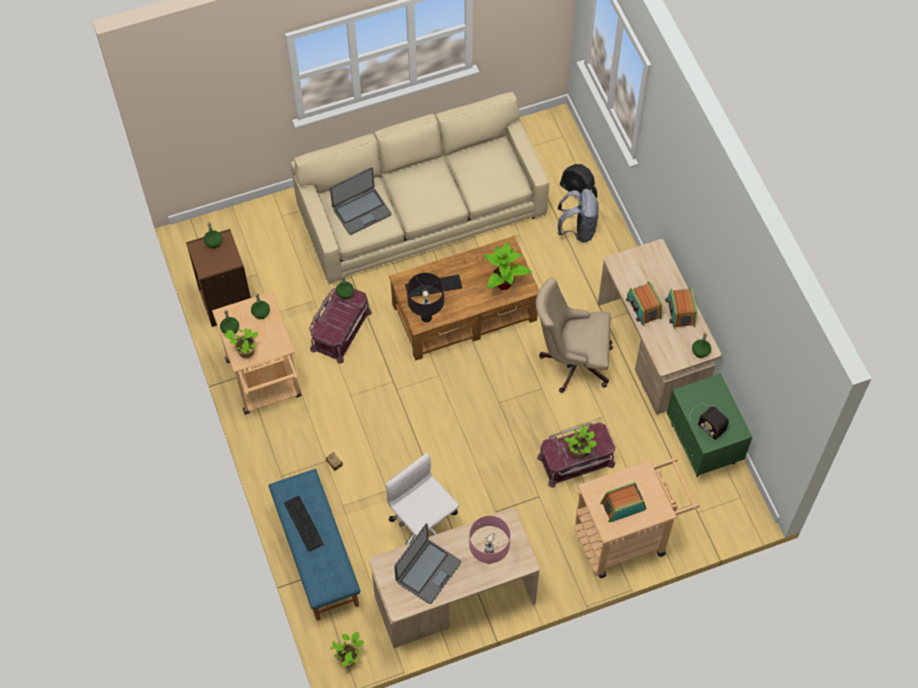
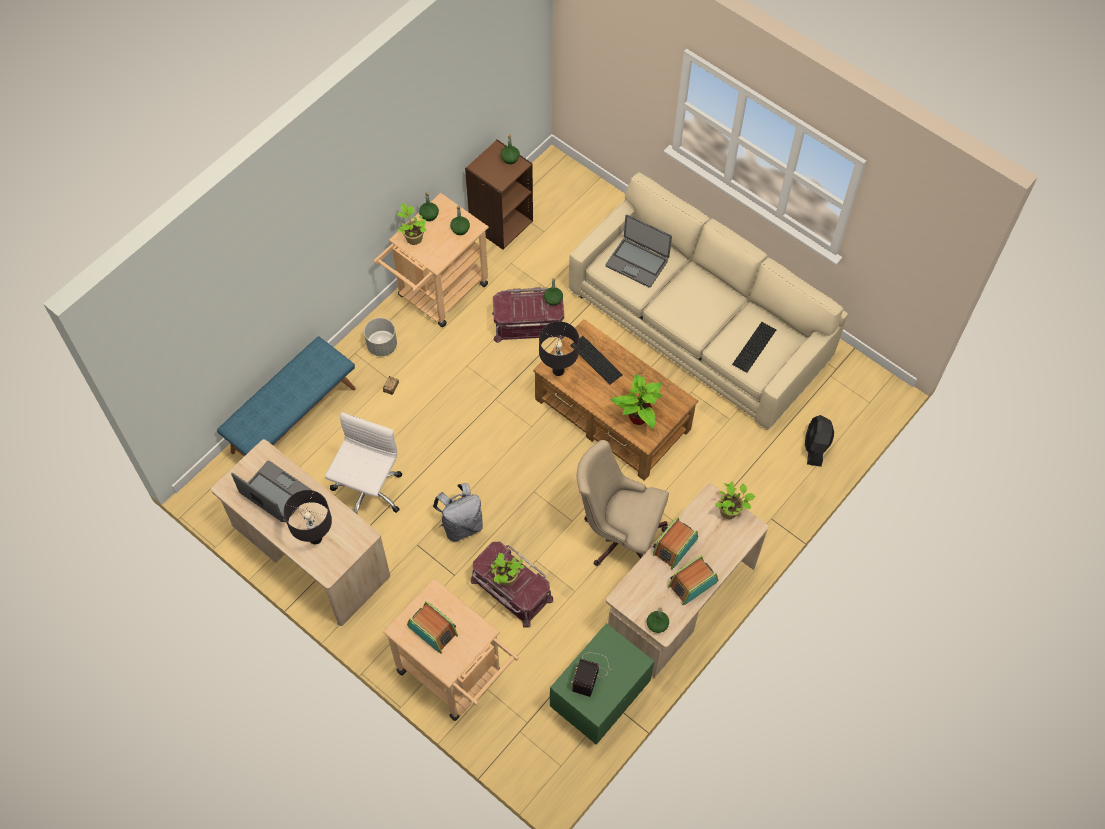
camera: 60 degrees right, 0 degrees up
(288, 451) = (382, 345): none -> grey planter
(303, 523) = (292, 380): keyboard -> keyboard (754, 347)
(349, 658) = (207, 495): potted plant -> potted plant (730, 511)
(428, 571) = (275, 493): laptop -> laptop turned 150 degrees counterclockwise
(489, 558) = (315, 538): pink table lamp -> black table lamp
(572, 361) = (619, 533): beige office chair -> beige office chair turned 45 degrees counterclockwise
(578, 230) = (770, 468): grey backpack -> grey backpack (461, 525)

